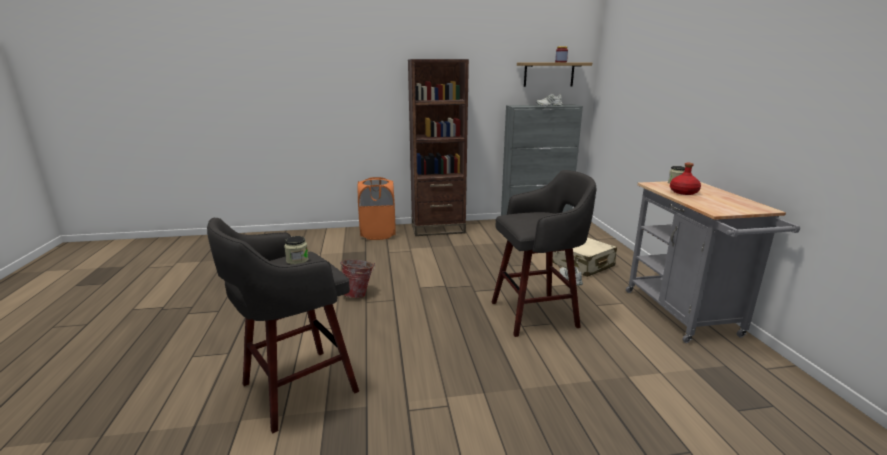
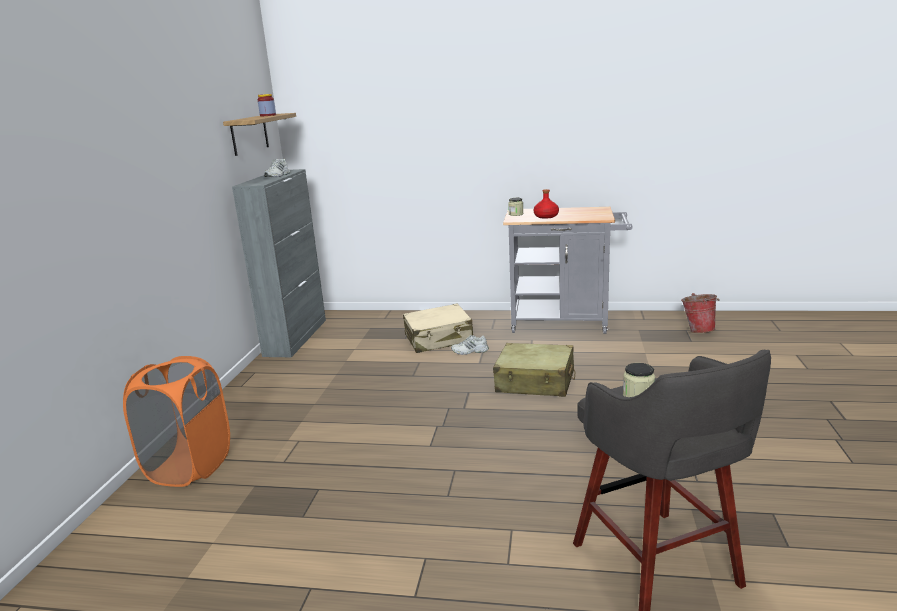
camera: 70 degrees left, 0 degrees up
(359, 294) = (419, 501): bucket -> bucket (698, 330)
(438, 228) = (235, 407): brown bookcase -> none
(537, 314) = (535, 382): grey stool -> beige suitcase

